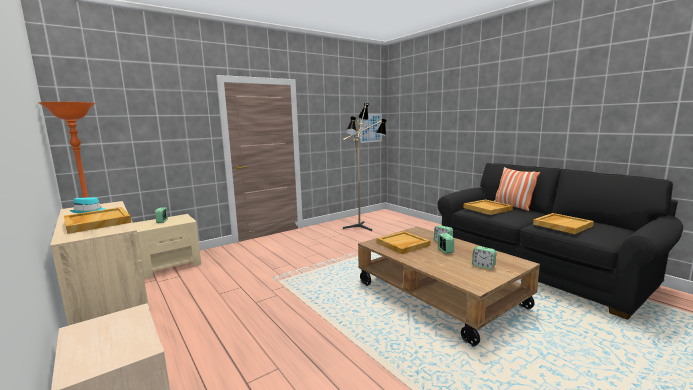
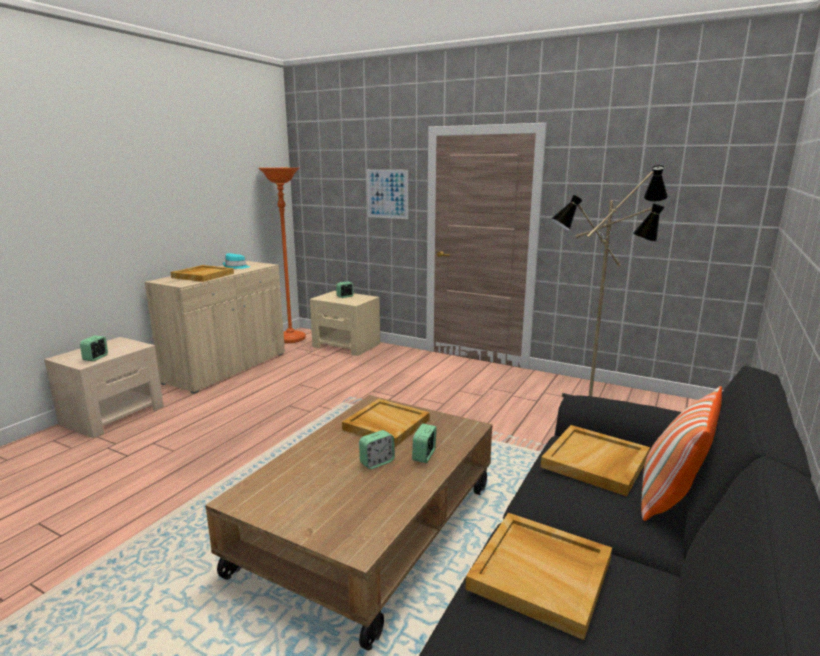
camera: 65 degrees right, 5 degrees up
(371, 128) = (725, 219): picture -> picture (387, 194)
(483, 266) = (323, 503): alarm clock -> alarm clock (96, 358)

